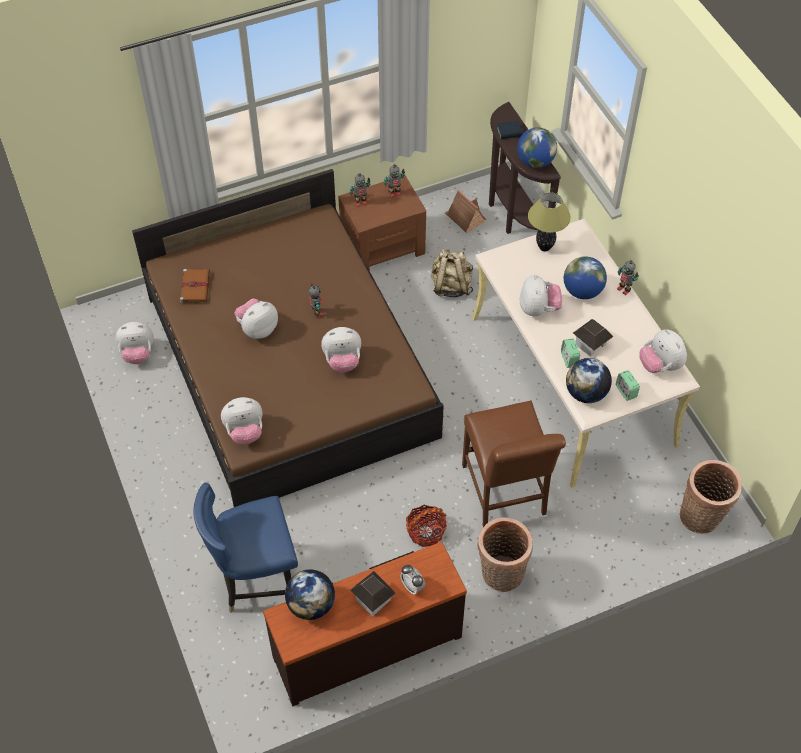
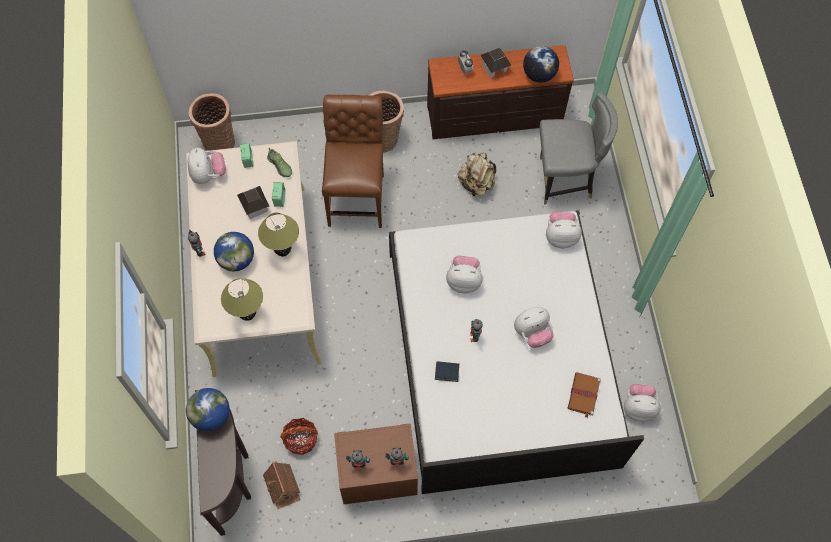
camera: 165 degrees left, 10 degrees up
(255, 579) = (564, 180): blue chair -> grey chair
(289, 366) = (501, 357): brown bed -> white bed
(425, 531) = (428, 183): basket -> basket (301, 439)
(451, 286) = (327, 405): beige backpack -> beige backpack (476, 184)
(509, 132) = (219, 465): book -> book (446, 372)
(538, 309) = (283, 252): plush toy -> table lamp
(586, 393) = (280, 166): globe -> shoe

